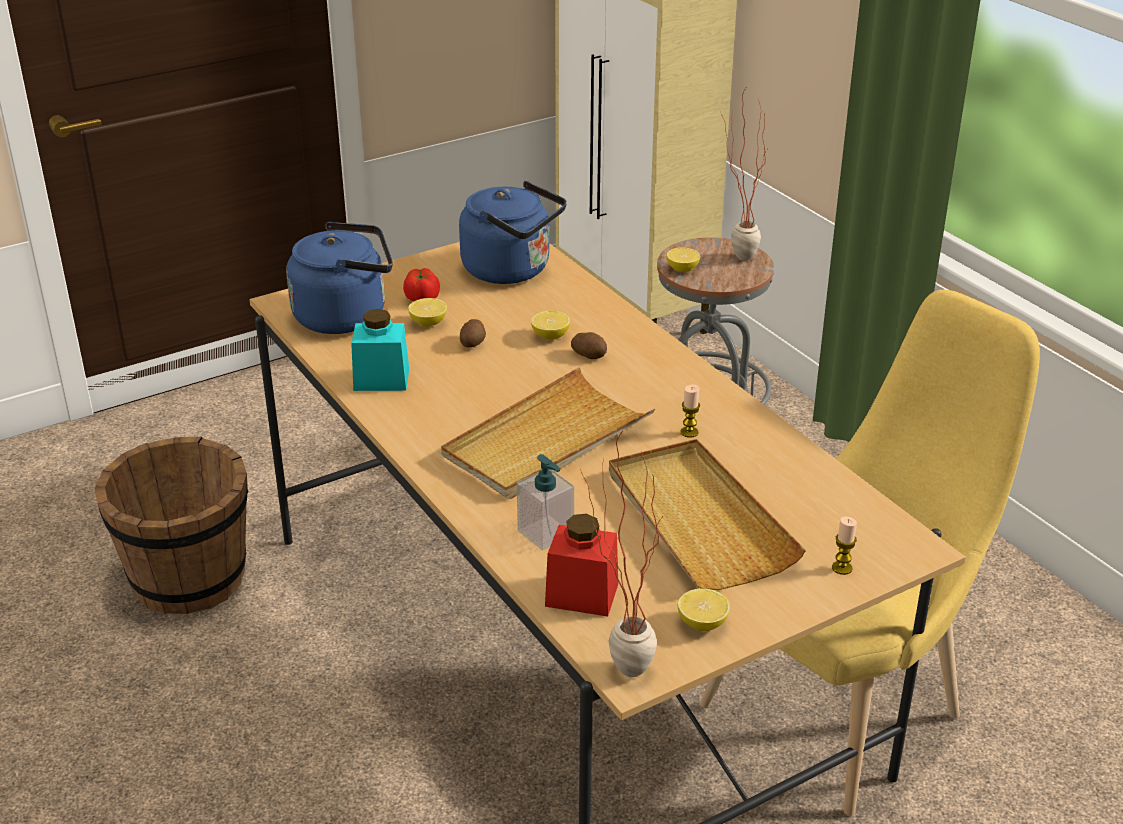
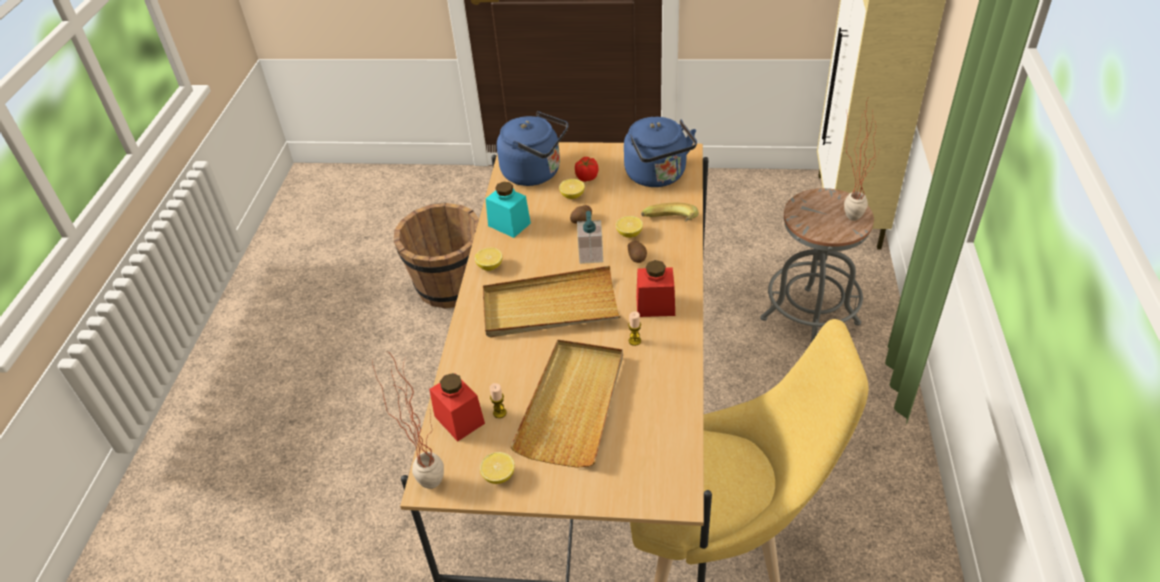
camera: 40 degrees right, 10 degrees up
(546, 533) = (484, 369): soap dispenser -> soap dispenser (591, 255)
(590, 313) = (670, 226): none -> banana
(669, 391) = (655, 305): none -> red jar
(682, 269) = (800, 210): lemon -> lemon (490, 266)
(842, 568) = (617, 485): candle -> candle (499, 413)

